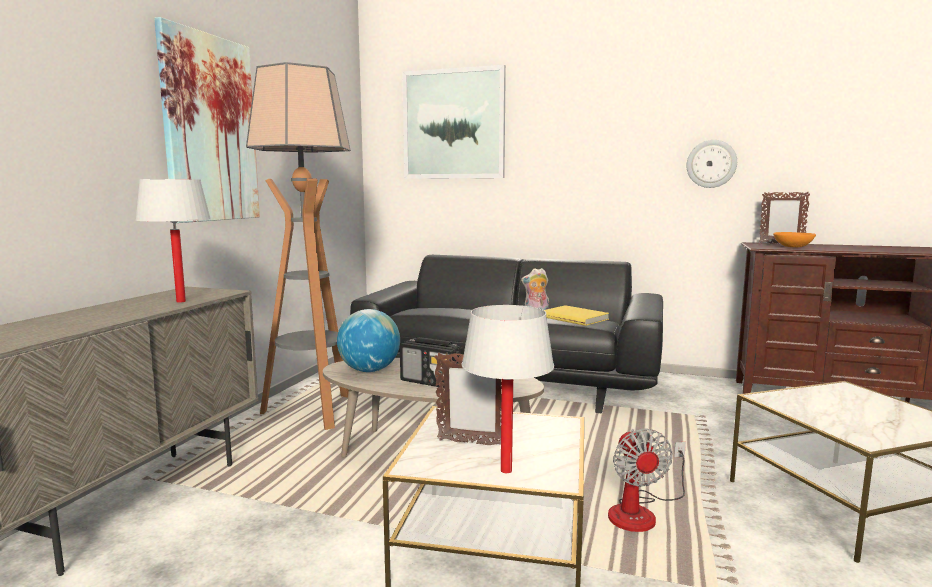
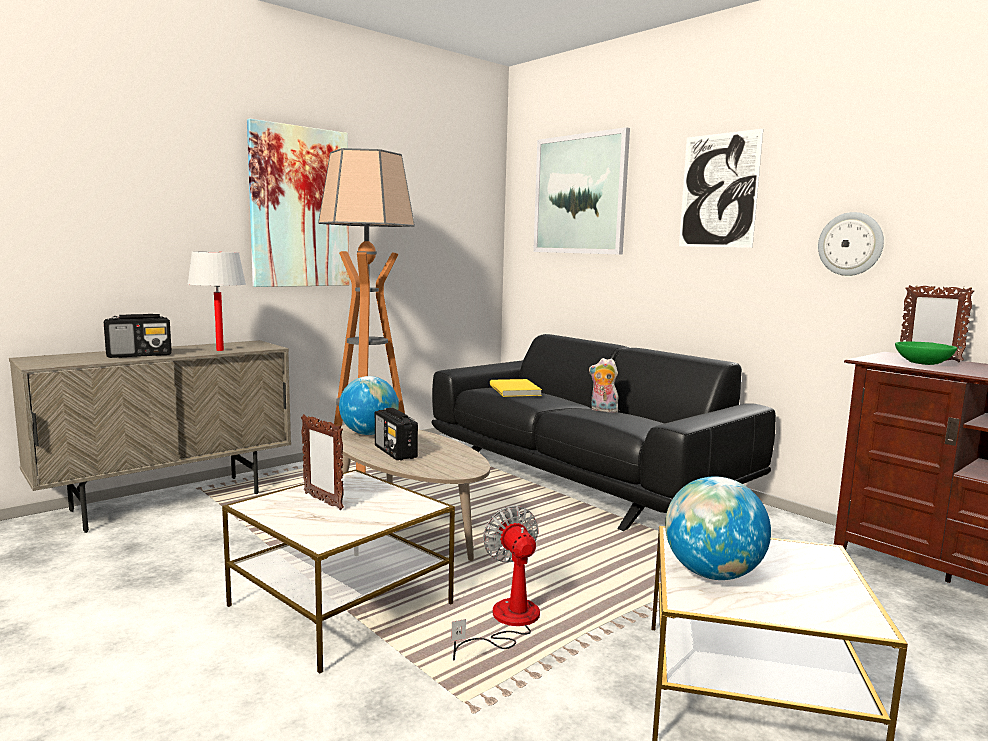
camera: 30 degrees right, 0 degrees up
(94, 319) = (140, 355): none -> radio
(506, 470) = (303, 525): white table lamp -> none
(575, 318) = (626, 418): yellow book -> yellow book (516, 390)
(597, 122) = (718, 190): none -> picture
(641, 512) = (506, 622): fan -> fan turned 135 degrees clockwise
(793, 246) = (923, 363): orange bowl -> green bowl
(837, 419) = (712, 574): none -> globe

